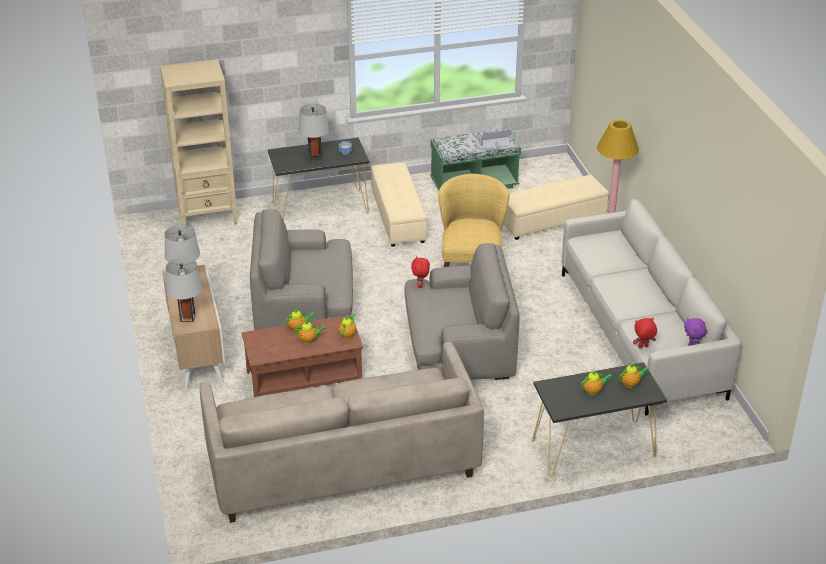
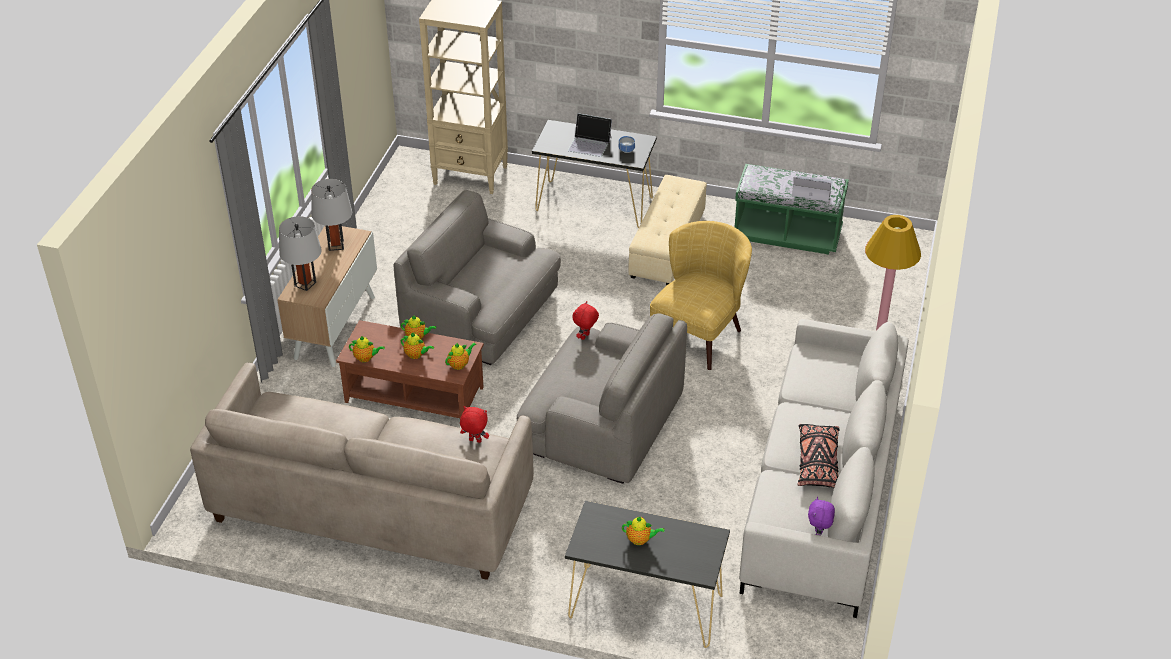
camera: 30 degrees right, 5 degrees up
(315, 156) = (590, 144): grey table lamp -> laptop
(552, 220) = (840, 311): beige ottoman -> none
(631, 383) = (691, 549): teapot -> teapot (366, 358)
(643, 347) = (760, 511): red plush toy -> red plush toy (474, 441)
(651, 305) = (818, 462): none -> black pillow

